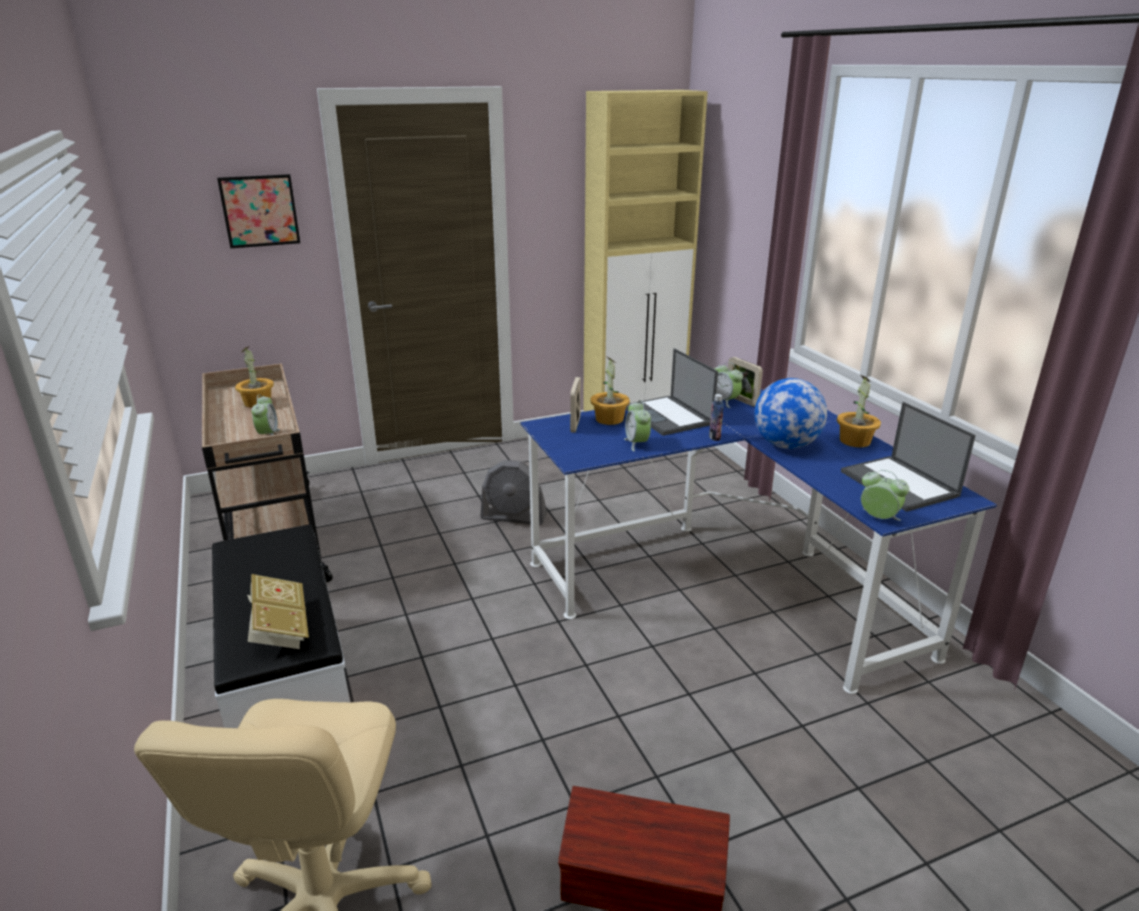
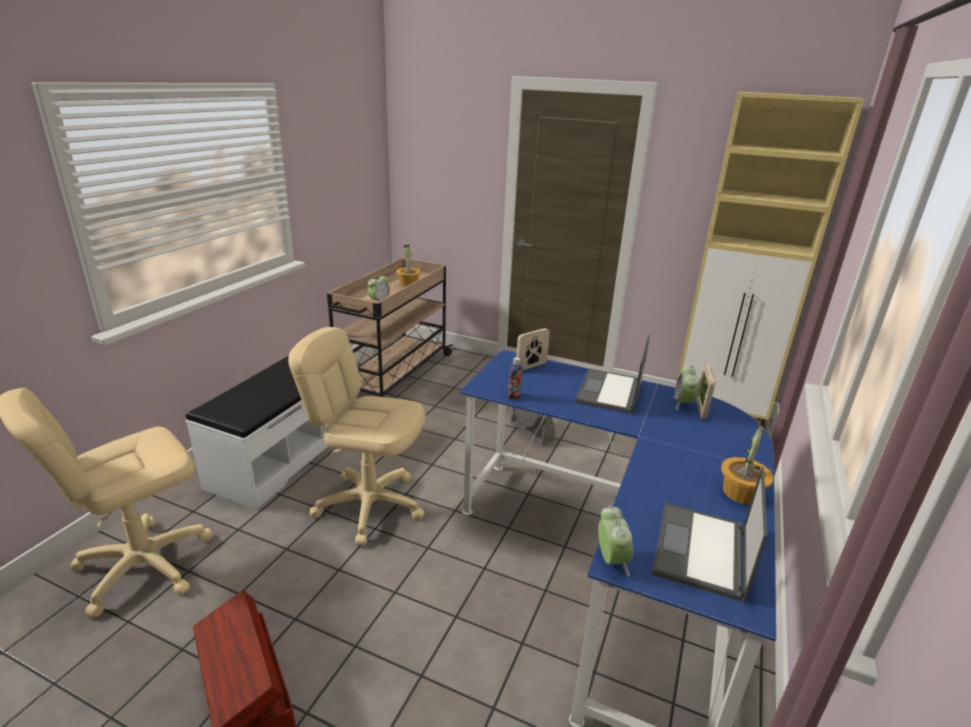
camera: 45 degrees right, 0 degrees up
(260, 211) = (461, 159): picture -> none
(280, 628) = (245, 404): book -> none
(475, 670) = (370, 505): none -> beige office chair
(609, 419) = (561, 373): potted plant -> none
(637, 444) = (544, 398): alarm clock -> none
(714, 437) = (612, 423): bottle -> bottle (514, 396)
(786, 445) = (661, 460): globe -> none

